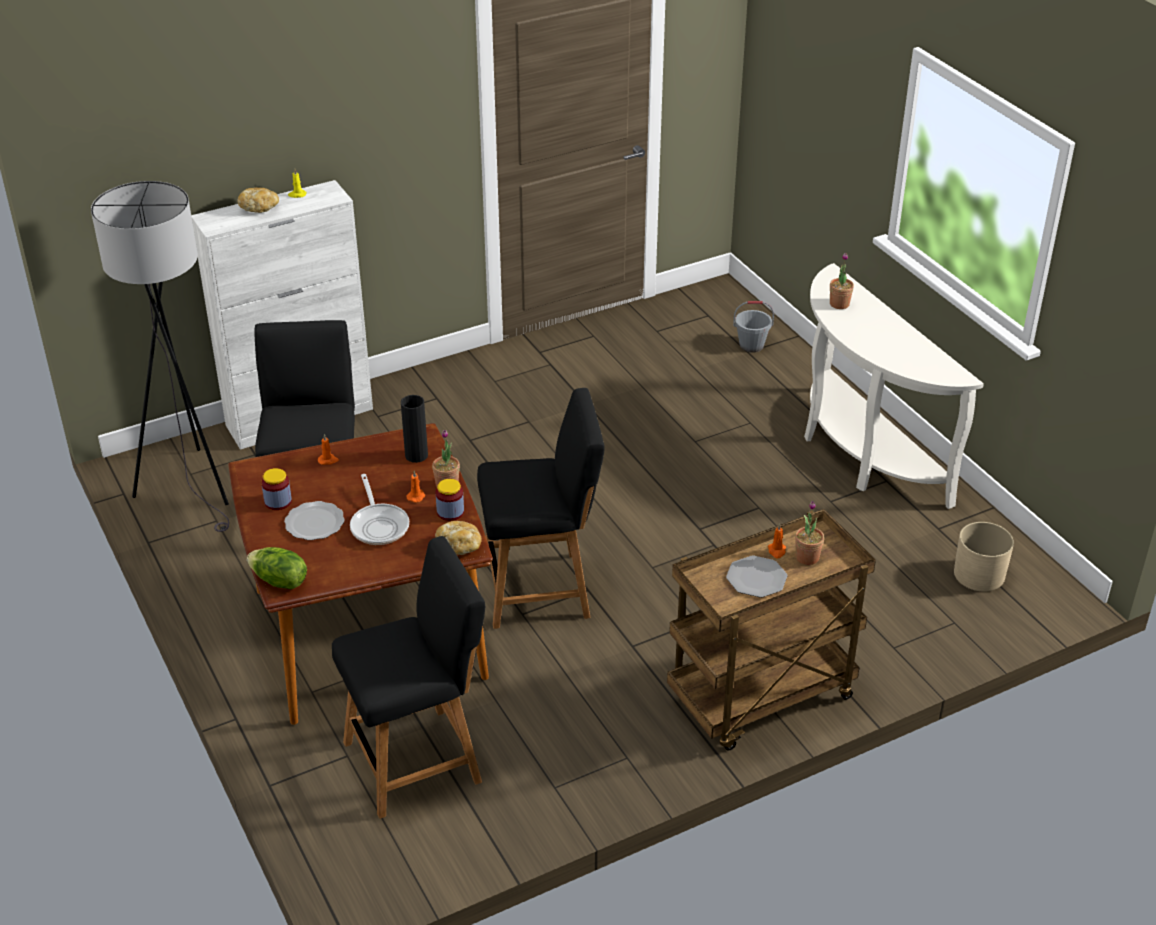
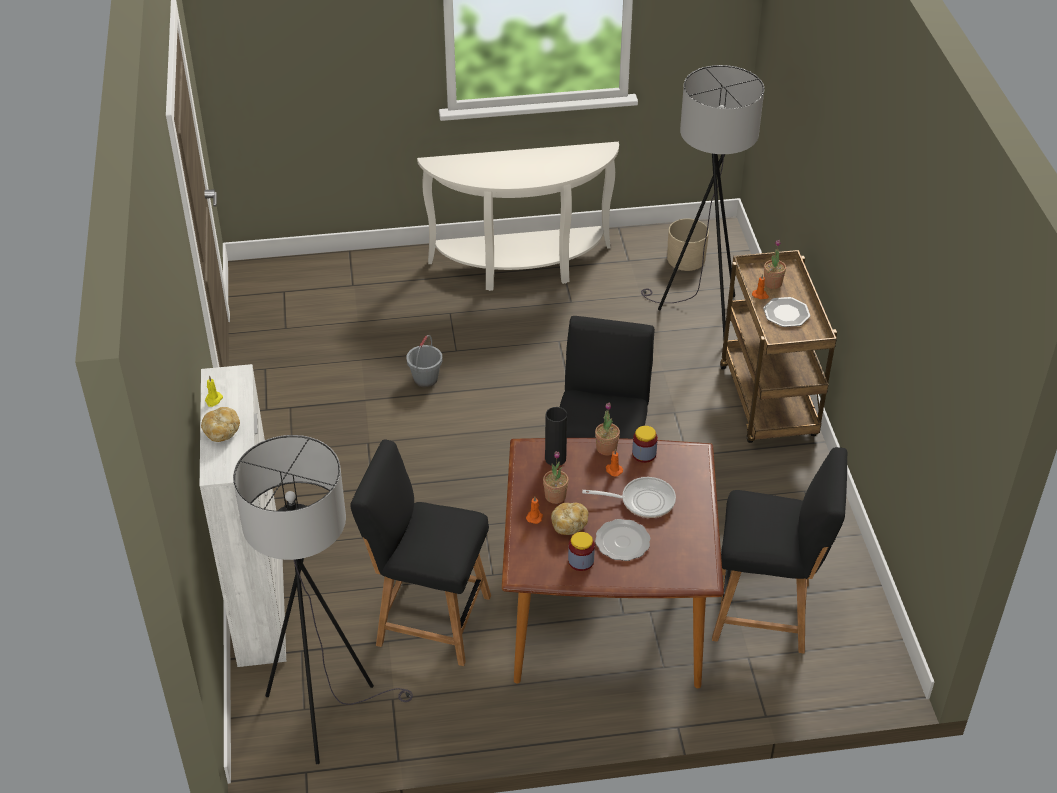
camera: 70 degrees left, 5 degrees up
(279, 581) = (693, 578): lettuce -> none
(419, 759) = (767, 612): black chair -> black chair turned 105 degrees clockwise
(459, 546) = (690, 458): bread -> bread (569, 524)
(751, 345) = (345, 280): grey bucket -> grey bucket (425, 379)
(839, 304) = (478, 172): potted plant -> potted plant (555, 496)
(879, 607) = (698, 316): none -> grey floor lamp

